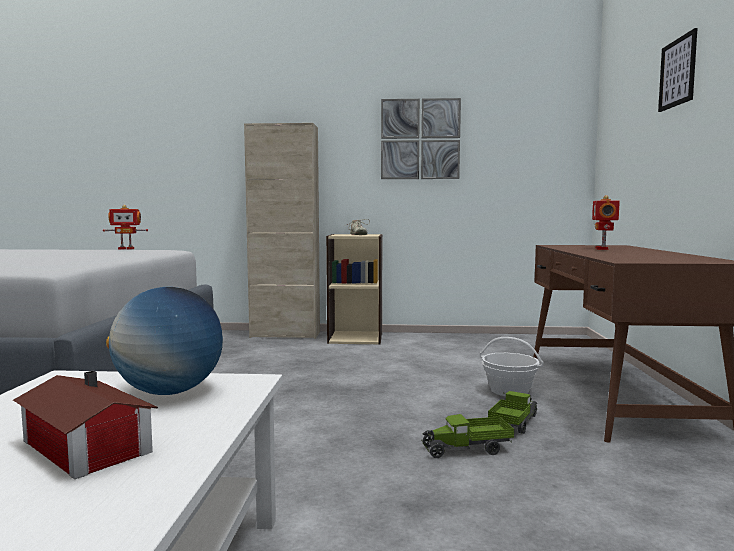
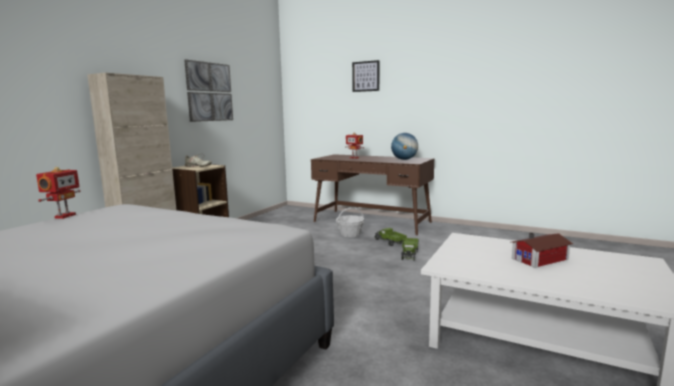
camera: 65 degrees left, 5 degrees up
(169, 392) = (474, 248): globe -> globe (404, 159)

